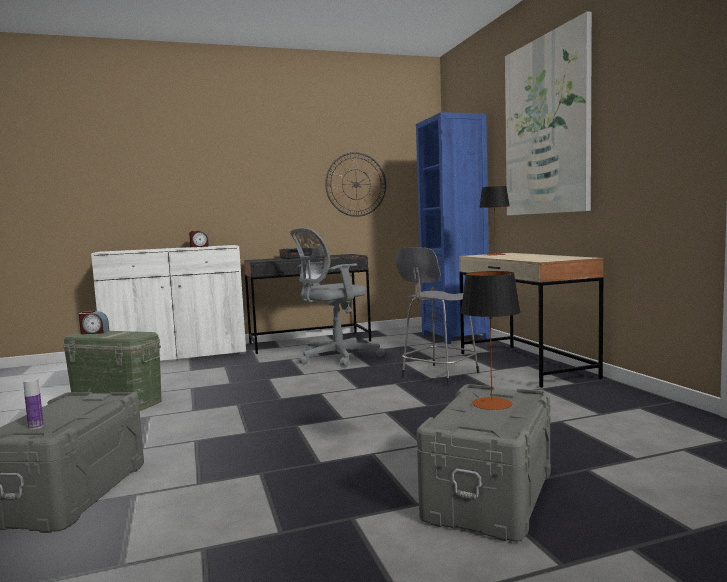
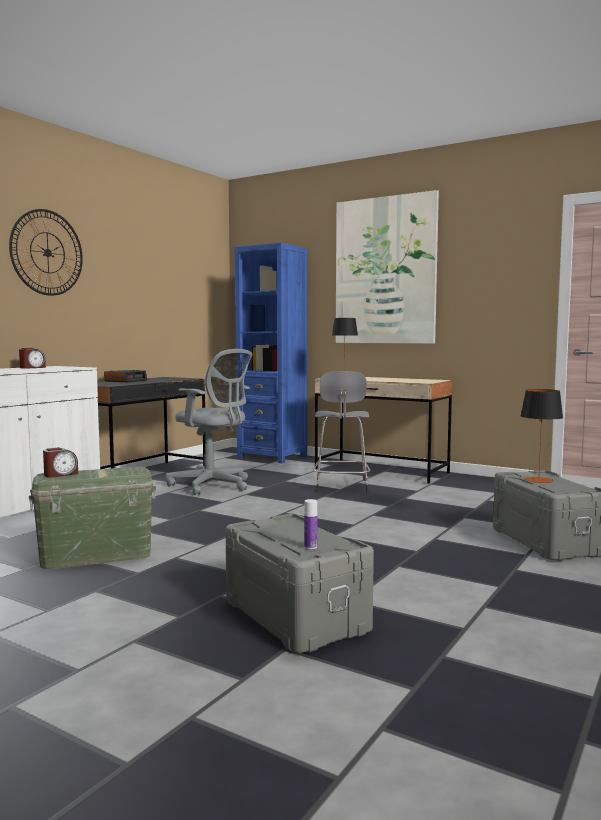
camera: 40 degrees left, 0 degrees up
(335, 358) = (213, 485): grey office chair -> grey office chair turned 75 degrees counterclockwise
(356, 184) = (166, 301): wall clock -> wall clock (47, 252)

